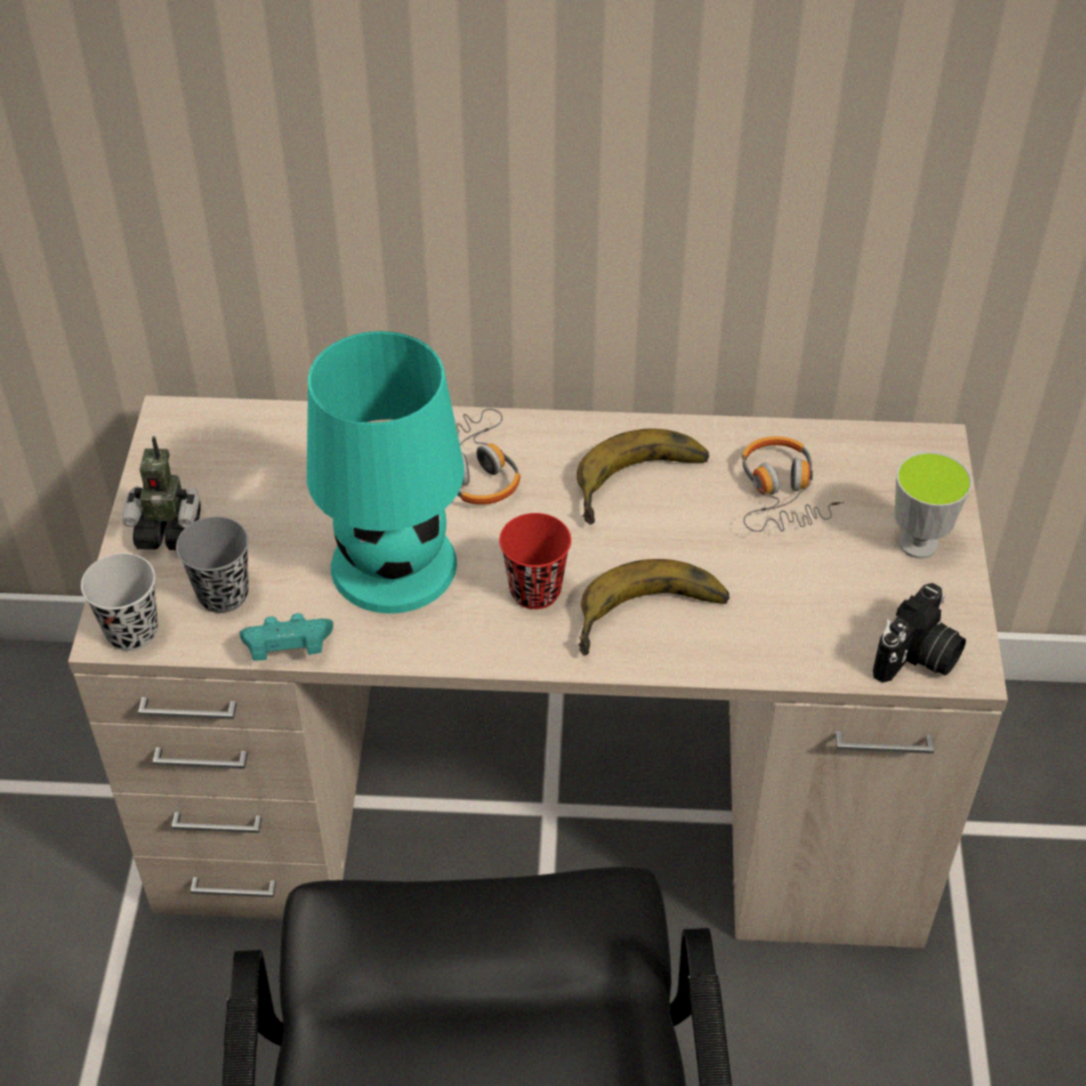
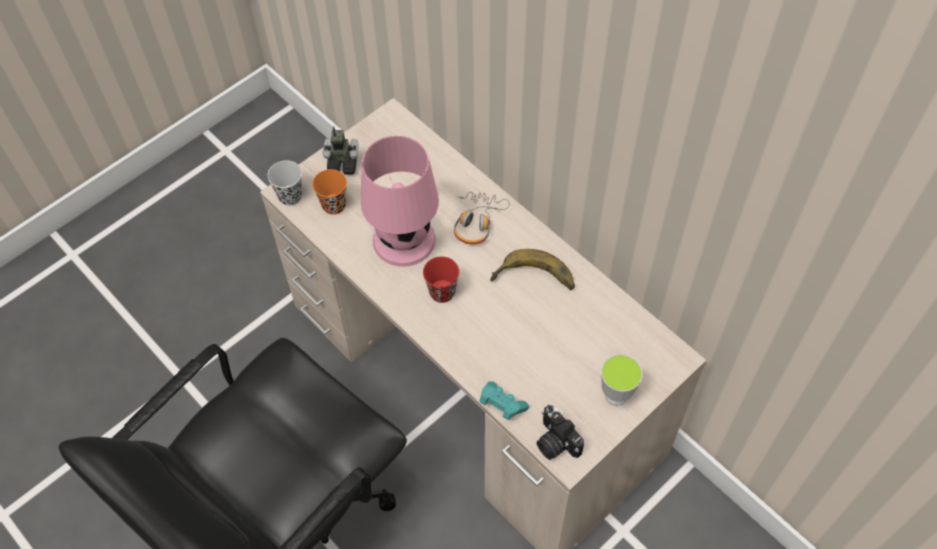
camera: 45 degrees right, 10 degrees up
(169, 531) = (342, 164): toy robot -> toy robot turned 135 degrees clockwise
(223, 594) = (334, 205): grey cup -> orange cup
(288, 650) = (332, 245): turquoise game controller -> turquoise game controller (501, 405)
(395, 564) = (405, 240): turquoise table lamp -> pink table lamp
(653, 621) = (471, 341): banana -> none
(780, 494) = (585, 328): headphones -> none
(918, 658) = (555, 442): camera -> camera turned 60 degrees clockwise

